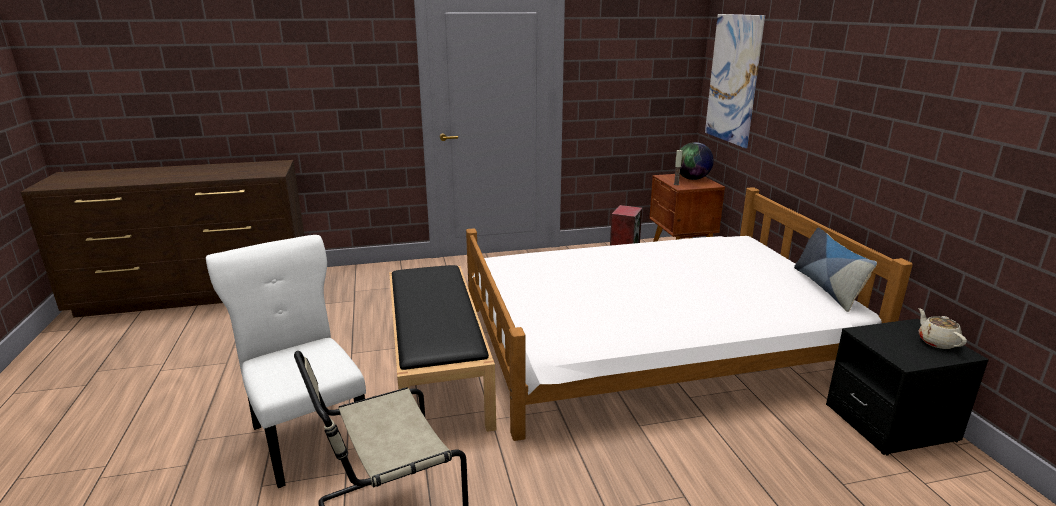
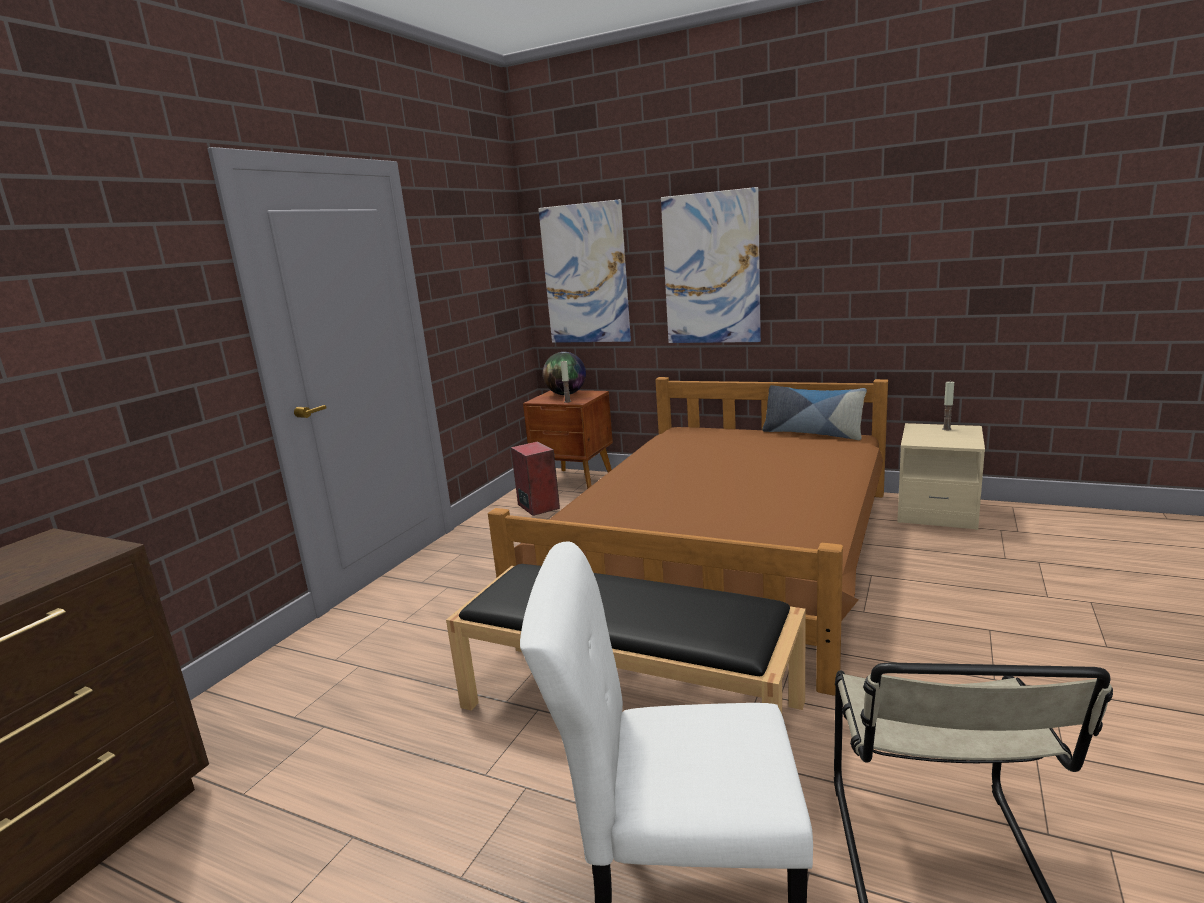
camera: 50 degrees left, 5 degrees down
(652, 342) = (724, 553): white bed -> brown bed
(808, 97) = (711, 269): none -> picture
(890, 423) = (937, 512): black nightstand -> beige nightstand
(937, 342) = (946, 429): beige teapot -> candle

